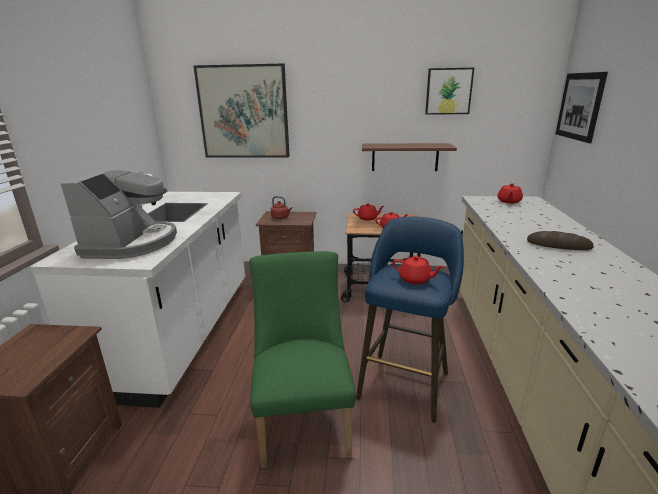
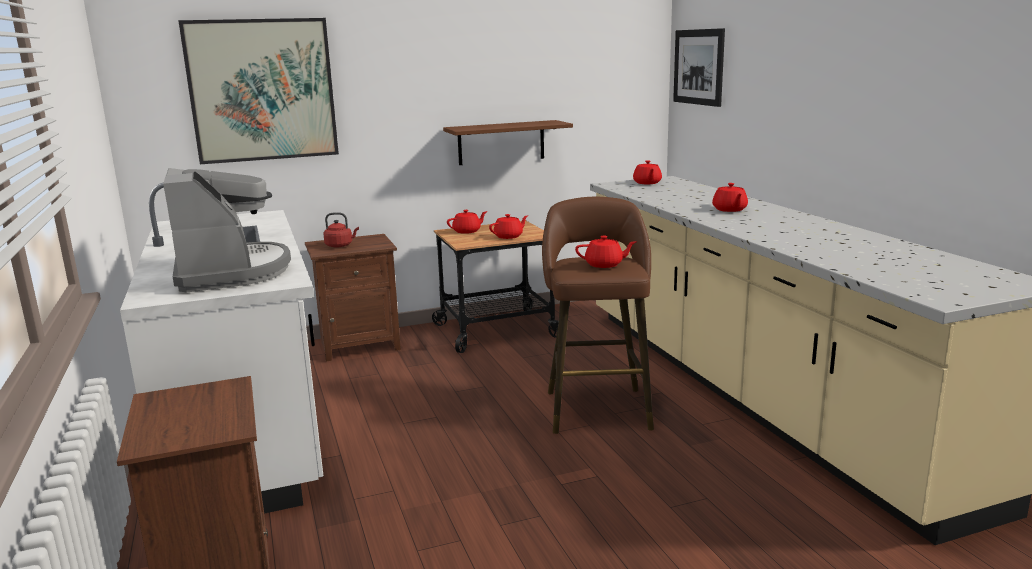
camera: 25 degrees left, 5 degrees down
(303, 418) = (507, 464): green chair -> none
(405, 381) = (596, 407): blue stool -> brown stool
(448, 91) = (547, 53): picture -> none
(558, 245) = (729, 210): bread -> red teapot

